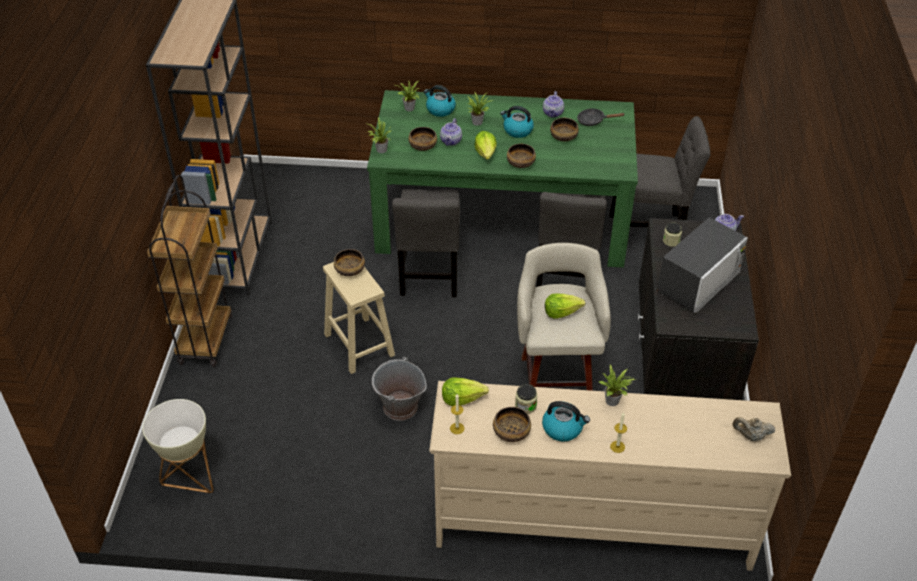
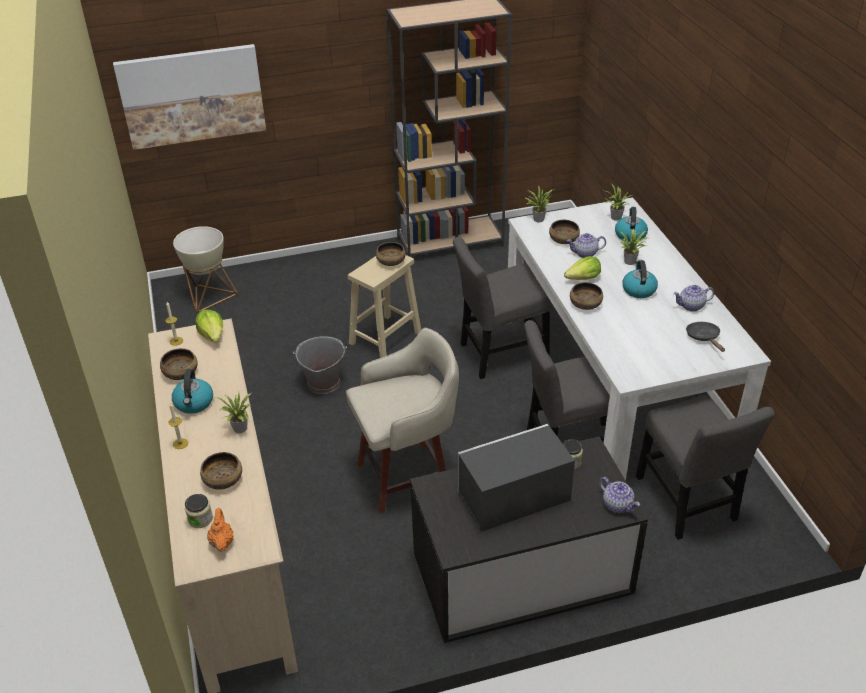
camera: 70 degrees right, 5 degrees down
(81, 285) = (192, 96): none -> picture
(205, 341) = (347, 259): brown cart -> none
(501, 219) = (614, 380): green dining table -> white dining table
(525, 406) = (215, 374): jar -> jar (200, 519)
(561, 312) = (398, 397): lettuce -> none
(564, 136) = (656, 322): bowl -> bowl (223, 480)
(698, 282) = (512, 498): microwave -> microwave turned 135 degrees clockwise
(751, 436) = (222, 542): beige teapot -> orange teapot

